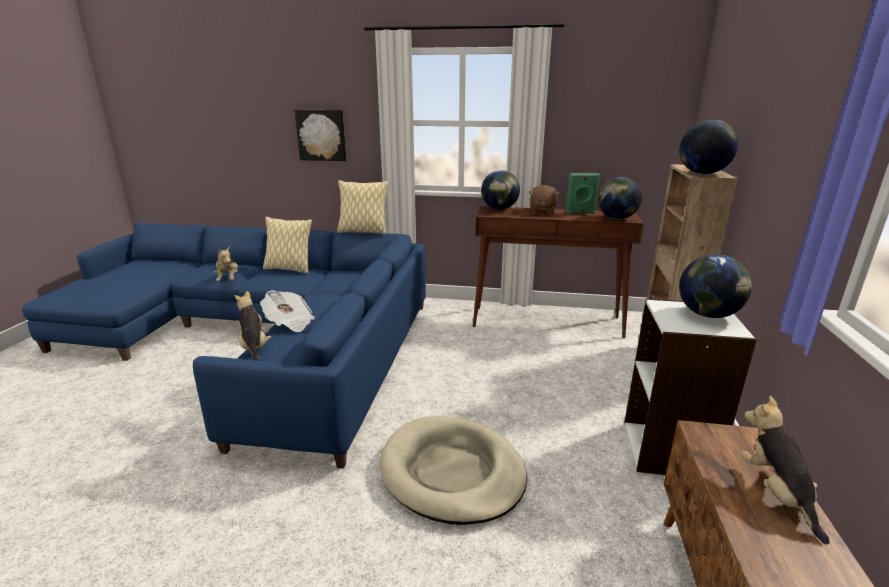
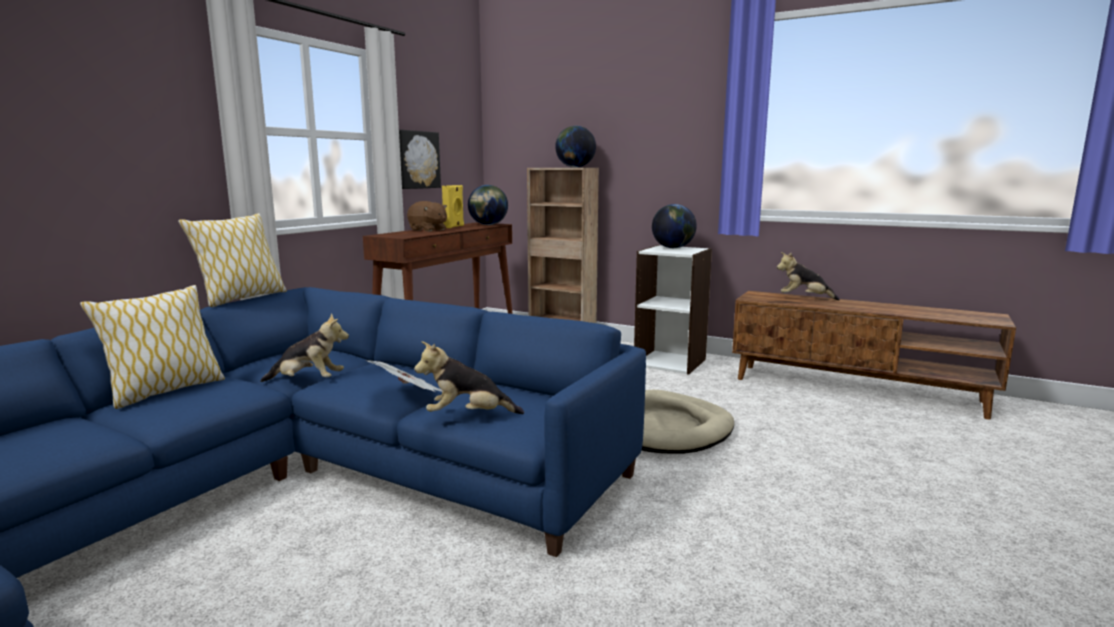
camera: 70 degrees left, 10 degrees down
(228, 279) = (112, 436): plush toy -> plush toy (308, 381)
(321, 135) = (93, 146): picture -> picture (417, 160)
(499, 209) = (391, 234): globe -> none
(580, 213) = (454, 226): green speaker -> yellow speaker

